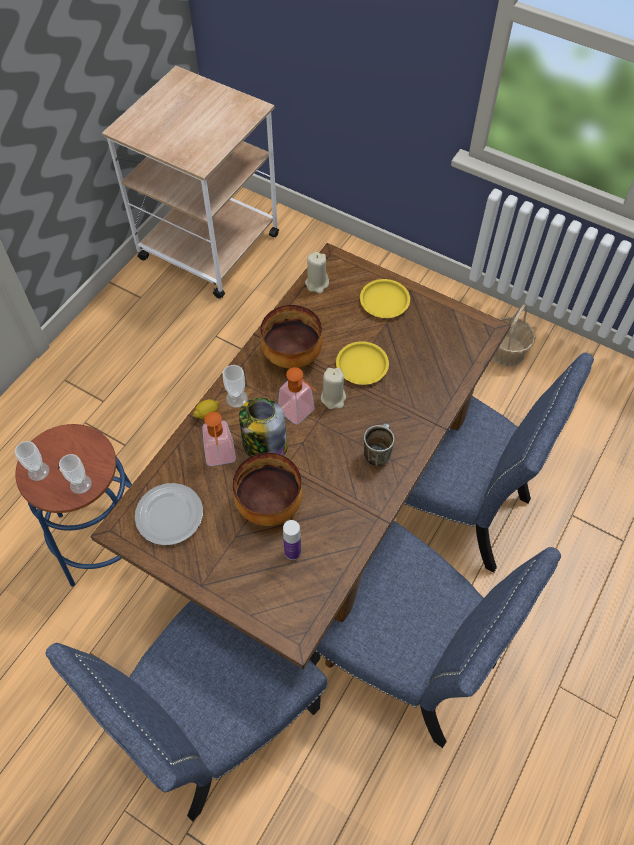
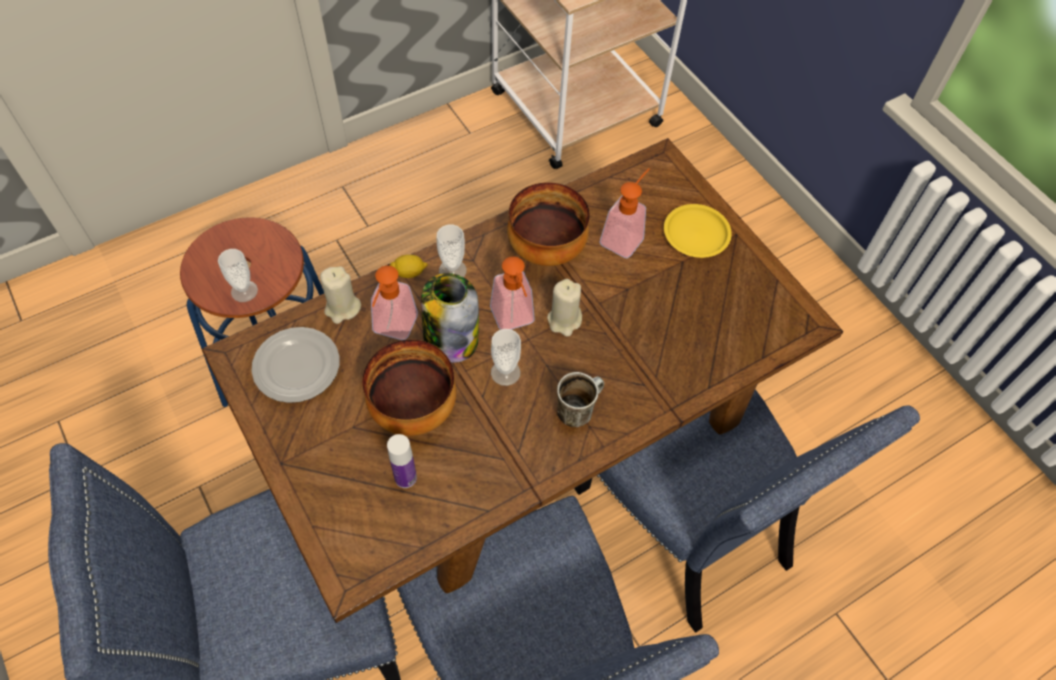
camera: 25 degrees right, 0 degrees up
(38, 471) = (211, 257): cup -> cup (505, 372)
(317, 283) = (626, 180): beige candle -> beige candle (342, 308)
(339, 323) = (625, 236): none -> soap dispenser
(362, 366) = (622, 298): yellow plate -> none
(507, 351) = (863, 375): basket -> none

